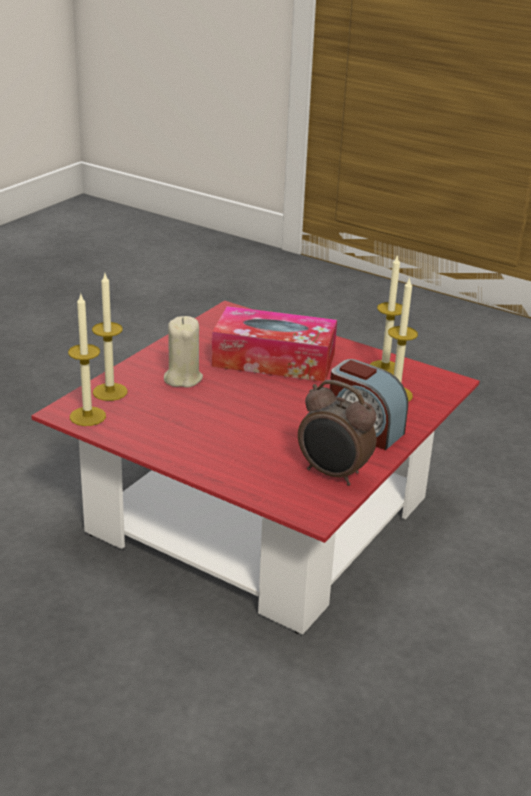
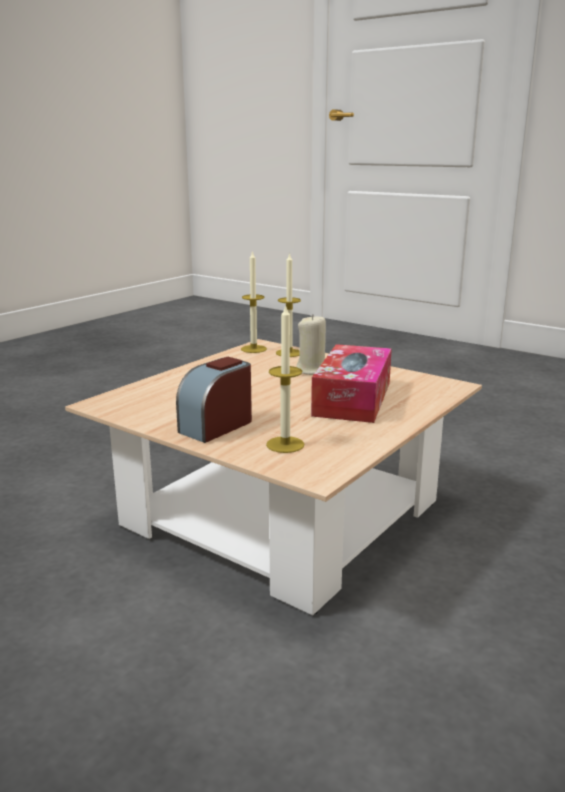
camera: 95 degrees right, 10 degrees down
(260, 515) = (282, 514): red coffee table -> beige coffee table
(333, 474) = (147, 411): alarm clock -> none
(384, 368) = (346, 444): candle -> none

